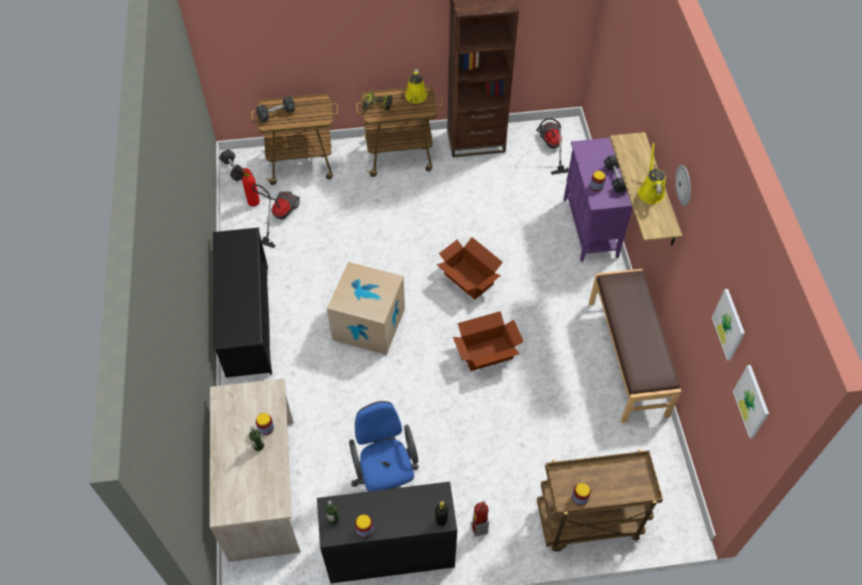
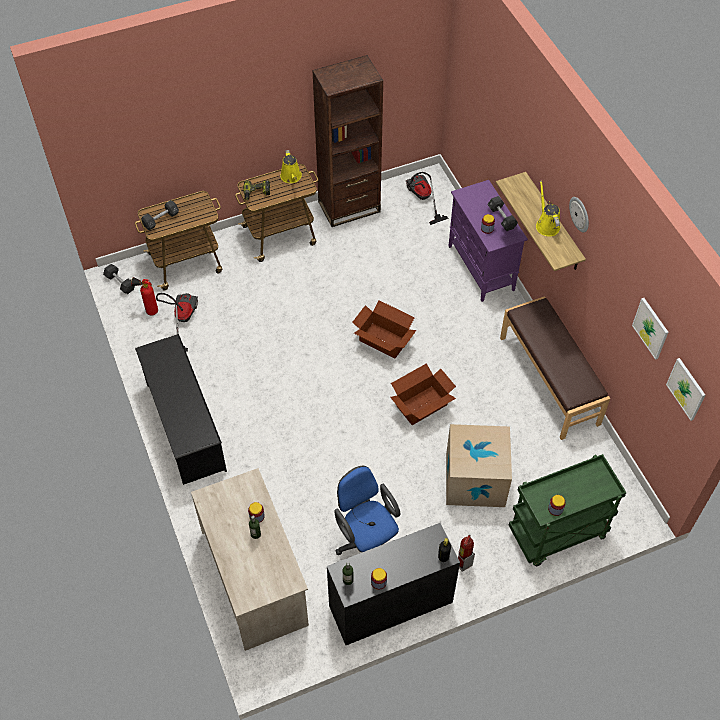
camera: 15 degrees left, 0 degrees up
(368, 324) = (303, 403): cardboard box -> cardboard box (475, 480)
(587, 523) = (557, 535): brown cart -> green cart

